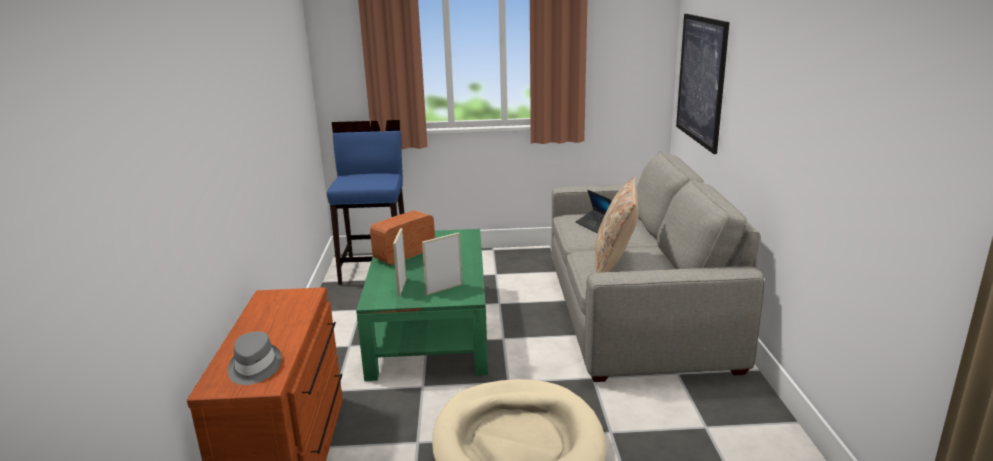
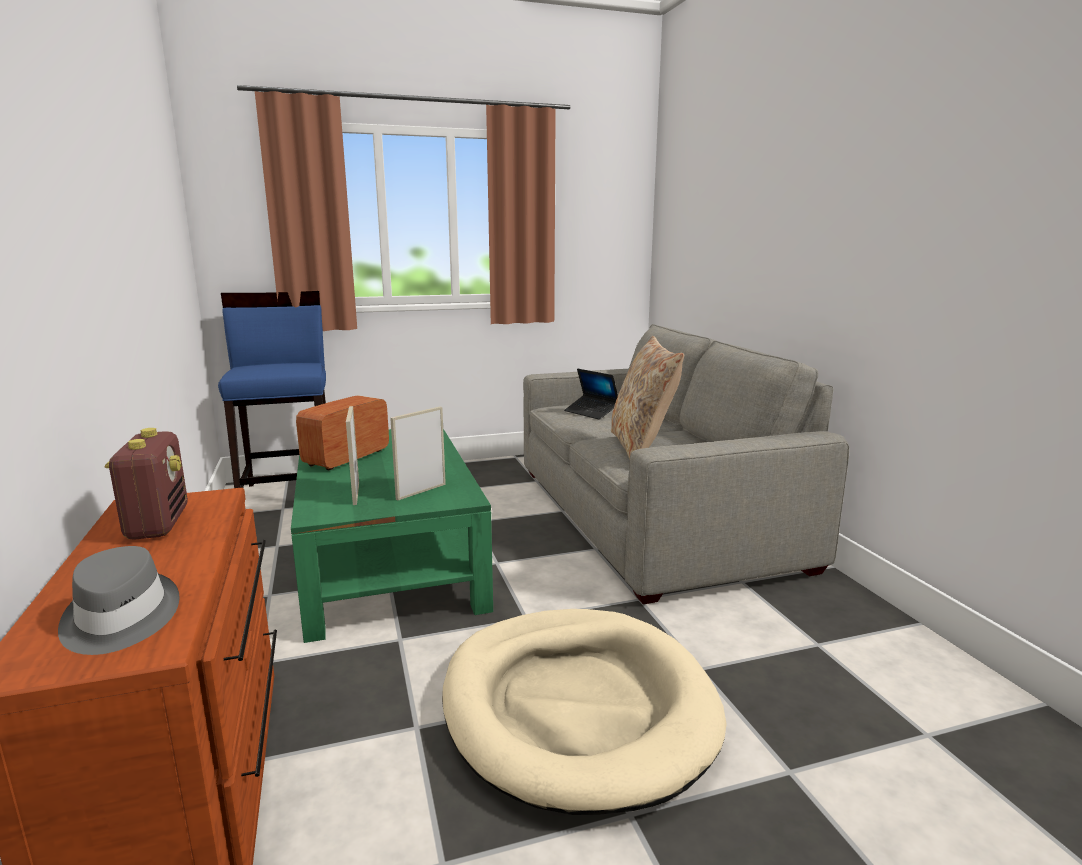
camera: 15 degrees left, 5 degrees down
(277, 310) = (157, 524): none -> radio
(701, 80) = (699, 235): picture -> none

